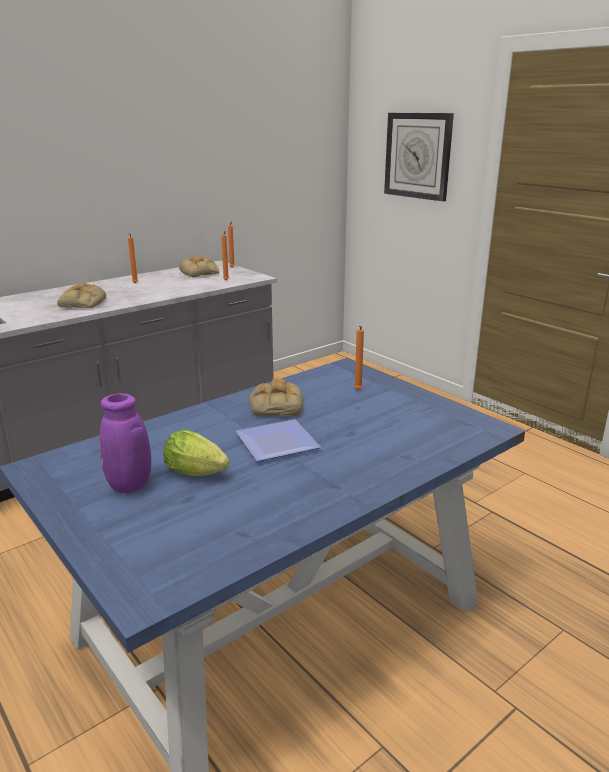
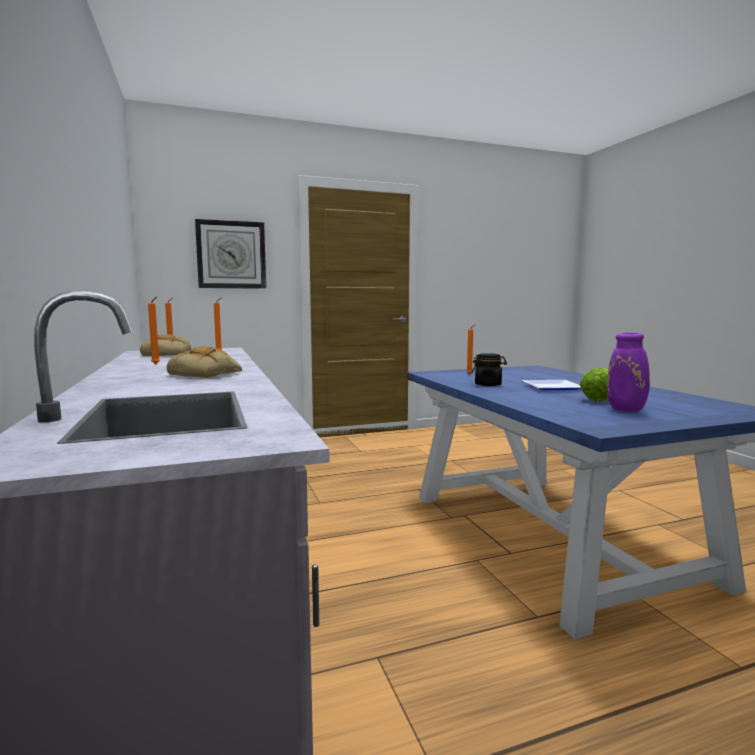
camera: 70 degrees left, 15 degrees down
(275, 405) = (488, 384): bread -> black jar

